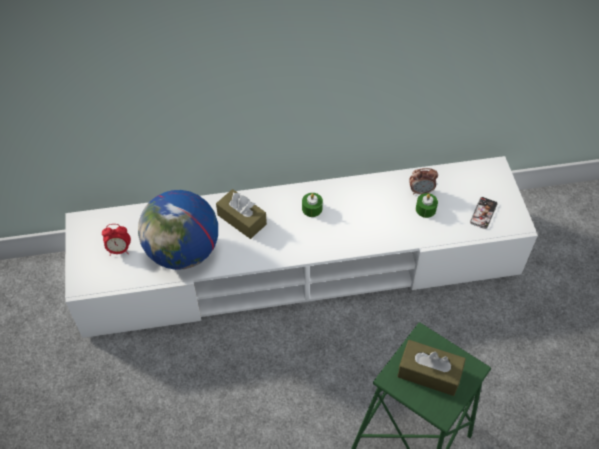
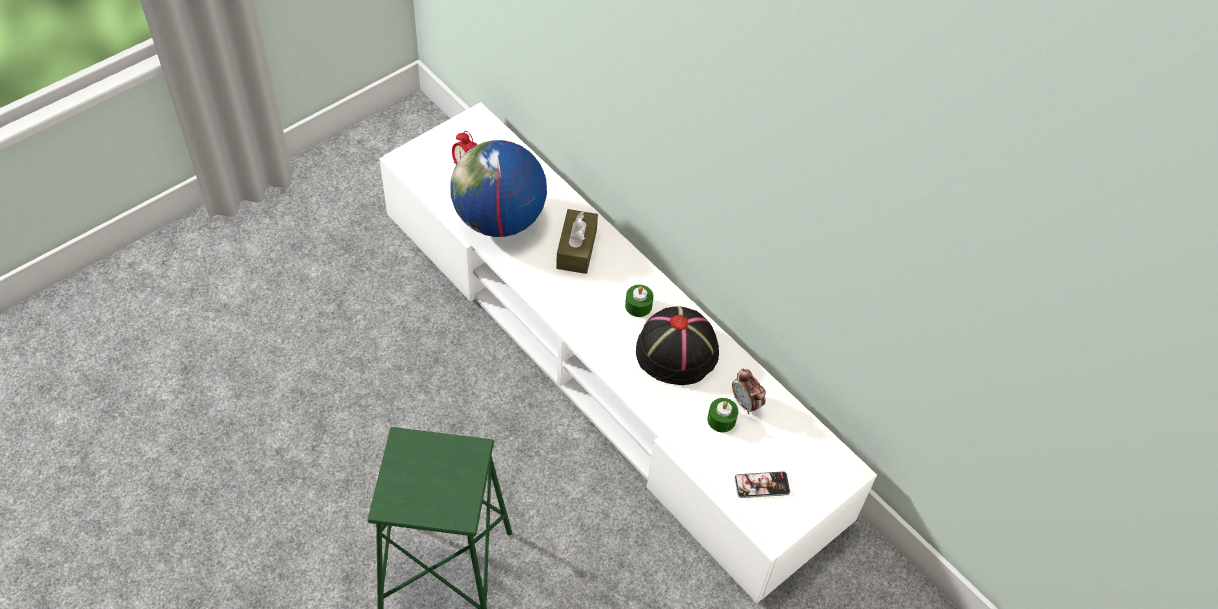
camera: 55 degrees right, 0 degrees up
(360, 206) = (677, 351): none -> black hat
(429, 373) = (431, 474): brown tissue box -> none

